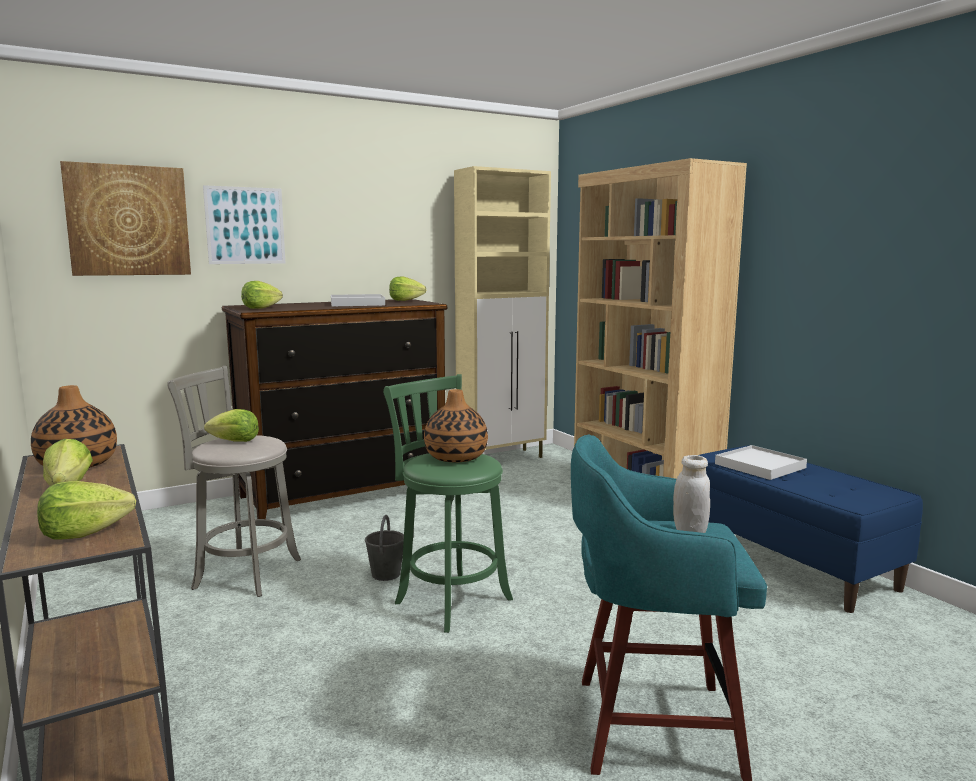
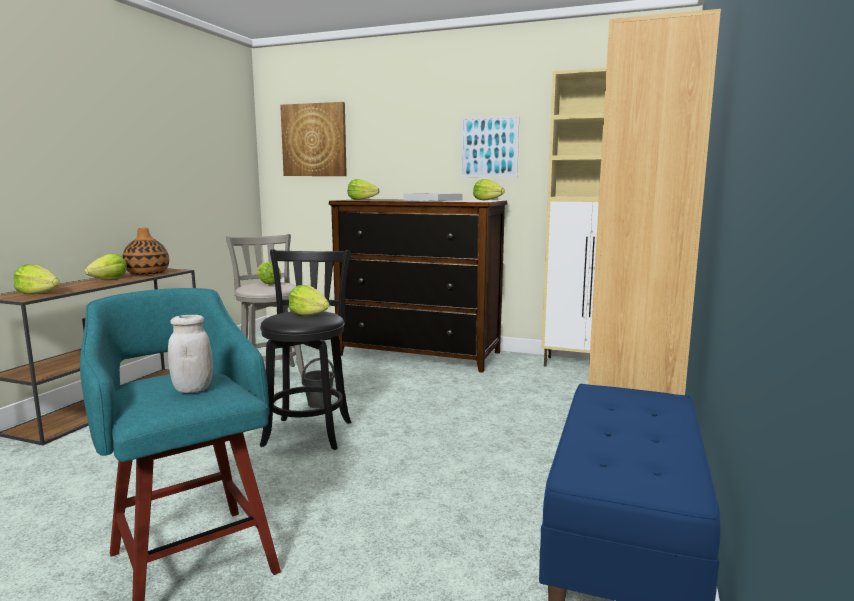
camera: 50 degrees right, 0 degrees up
(245, 225) = (382, 140): picture -> picture (489, 147)
(449, 599) = (309, 431): green stool -> black stool
(455, 457) = (309, 315): vase -> lettuce
(760, 466) = (620, 413): white tray -> none

